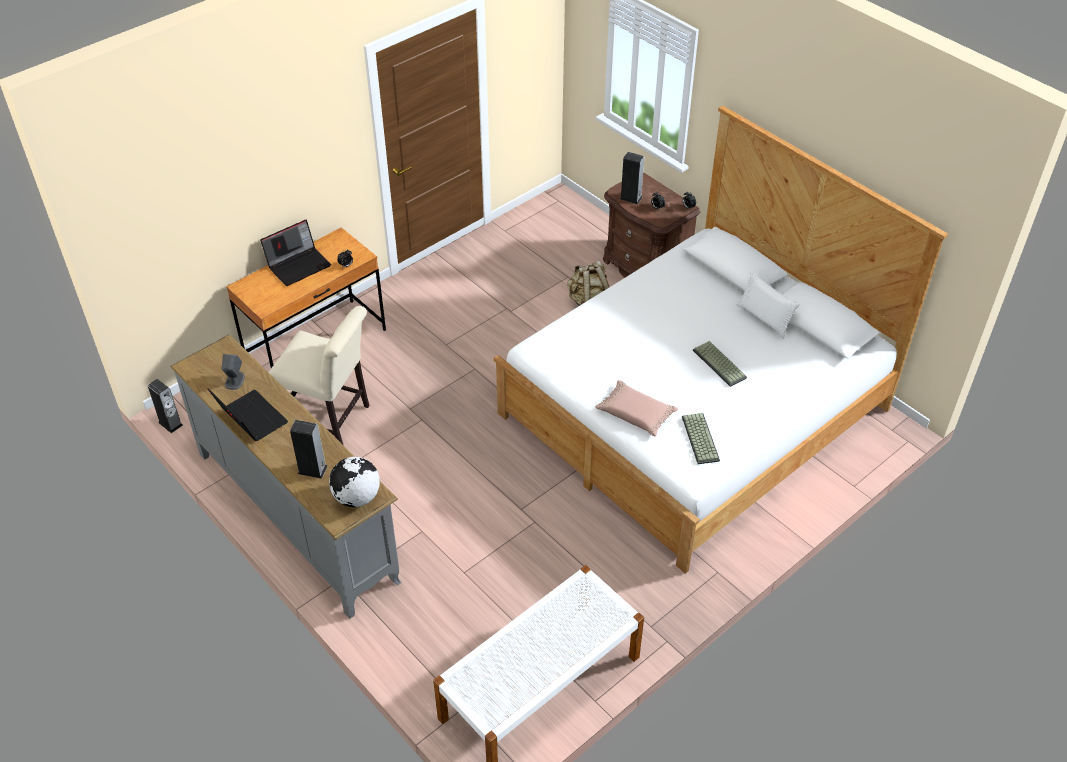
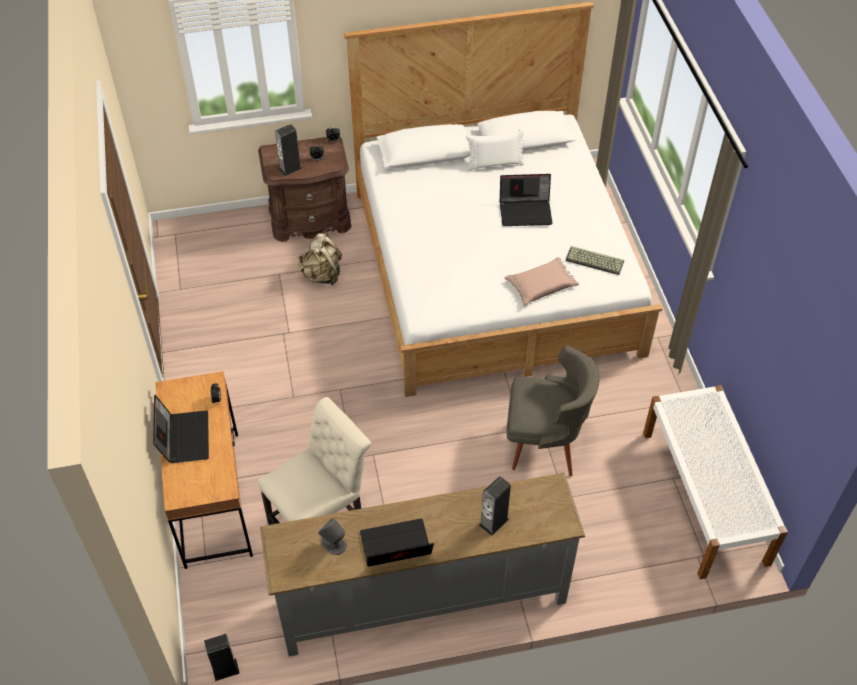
camera: 60 degrees left, 5 degrees up
(356, 497) = (547, 501): globe -> none
(512, 533) = (543, 446): none -> grey chair
(720, 364) = (526, 211): keyboard -> laptop

